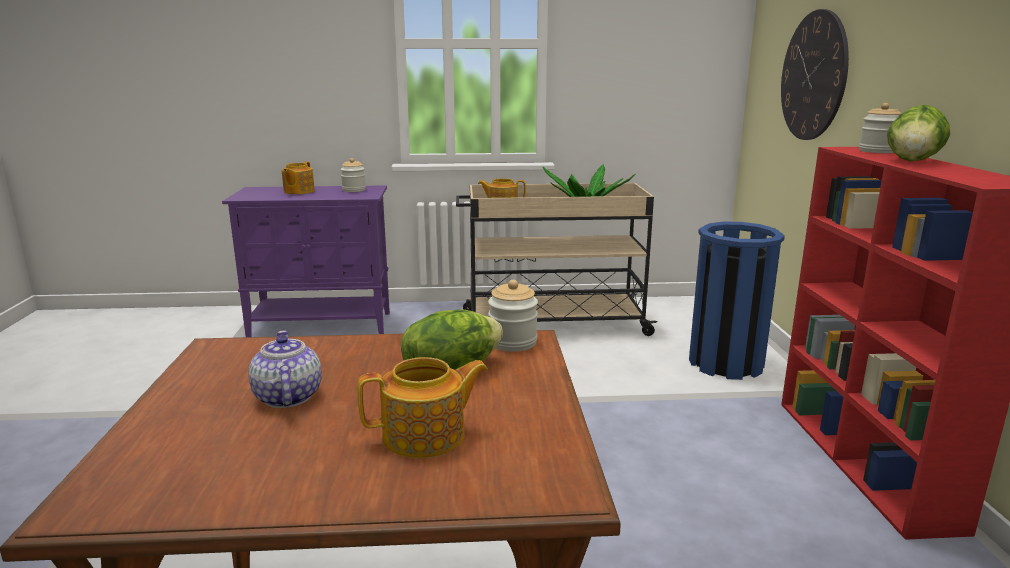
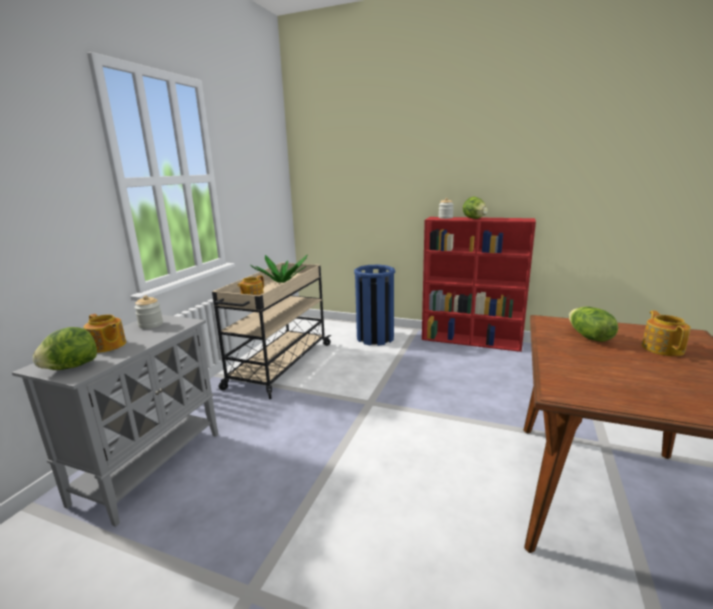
camera: 65 degrees left, 0 degrees up
(254, 194) = (71, 367): none -> lettuce
(287, 397) = (633, 373): teapot -> none
(322, 325) = (151, 465): purple cabinet -> grey cabinet
(512, 342) = (551, 322): jar -> none
(813, 76) = (363, 189): wall clock -> none

